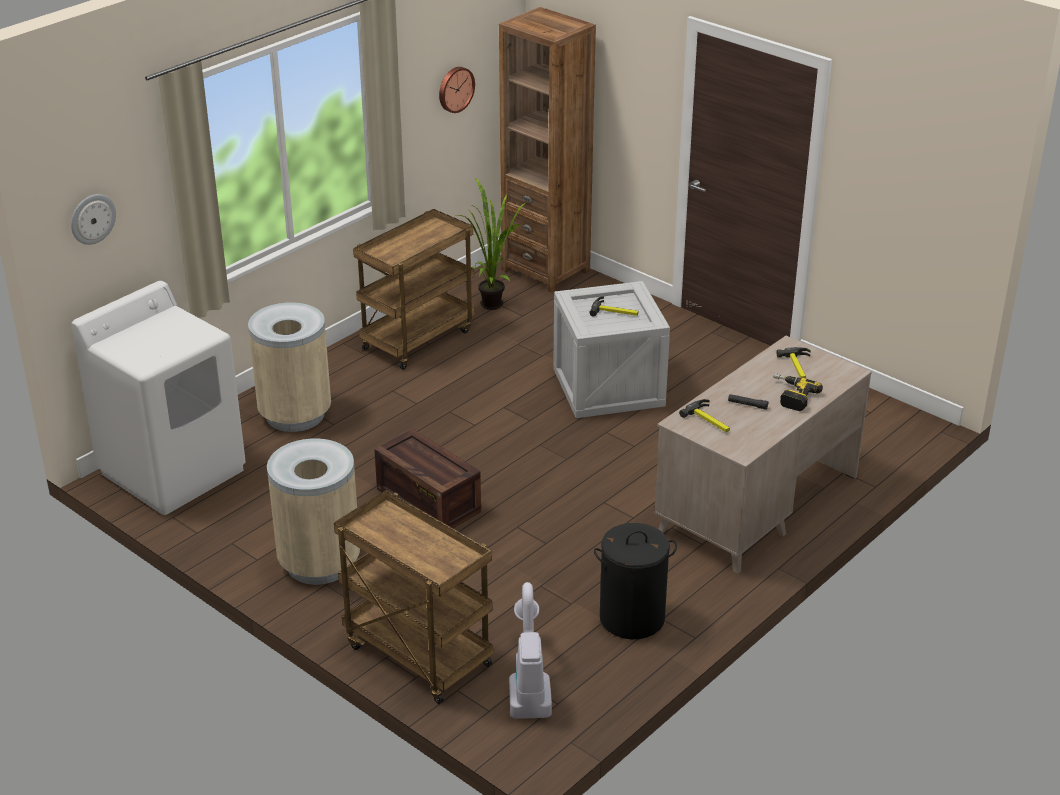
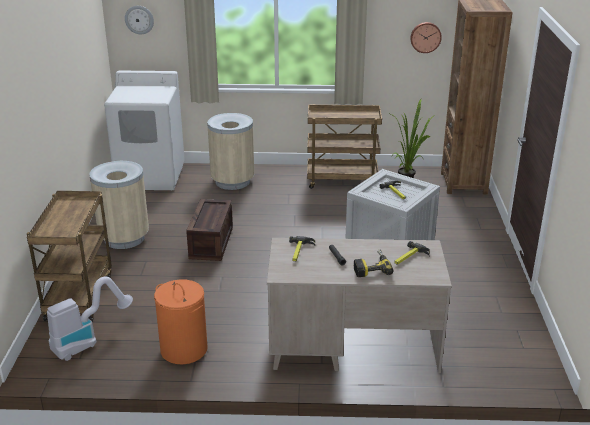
camera: 50 degrees right, 5 degrees down
(631, 618) = (183, 349): black laundry basket -> orange laundry basket

